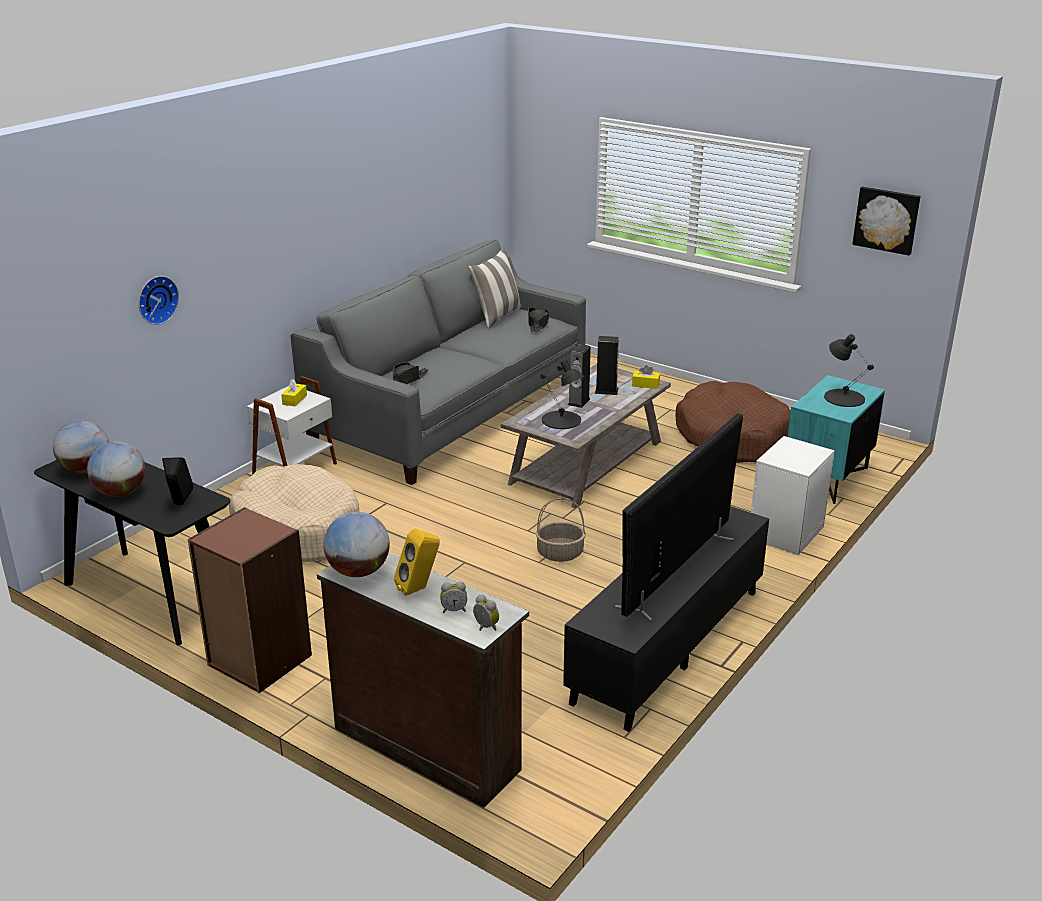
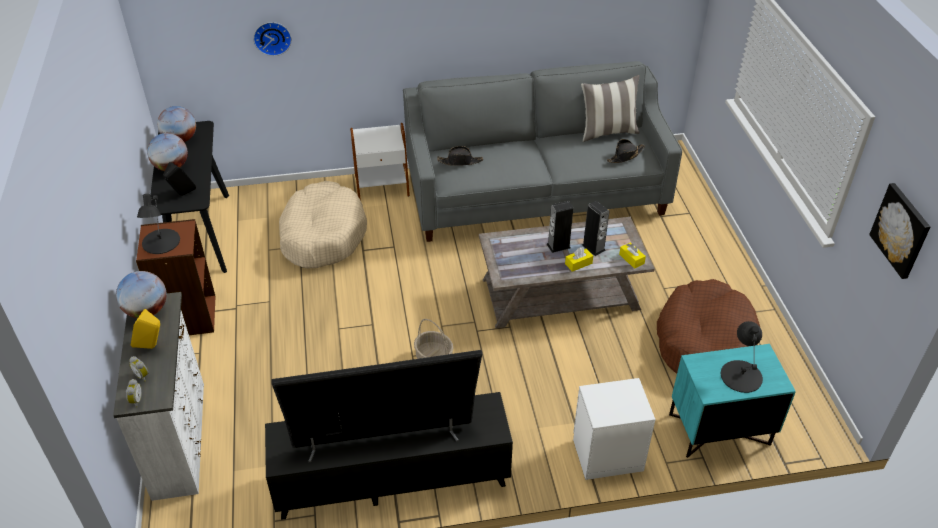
camera: 45 degrees right, 15 degrees up
(294, 400) = (383, 139): yellow tissue box -> yellow tissue box (578, 263)
(427, 746) = (181, 438): brown dresser -> white dresser
(561, 420) = (521, 256): black table lamp -> black table lamp (160, 242)

